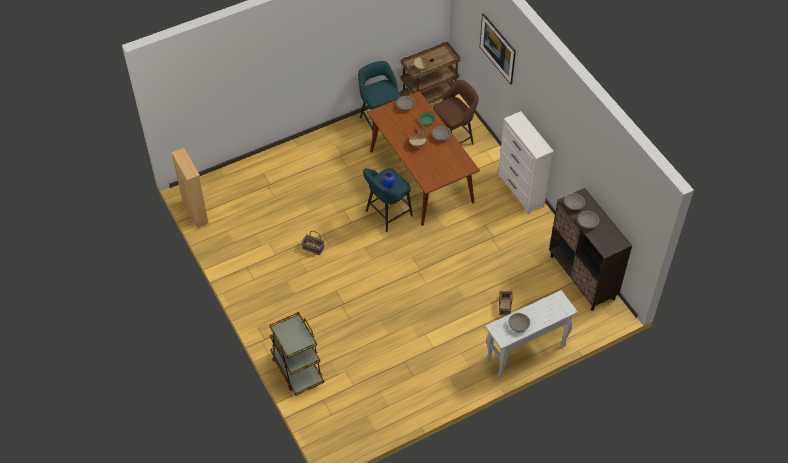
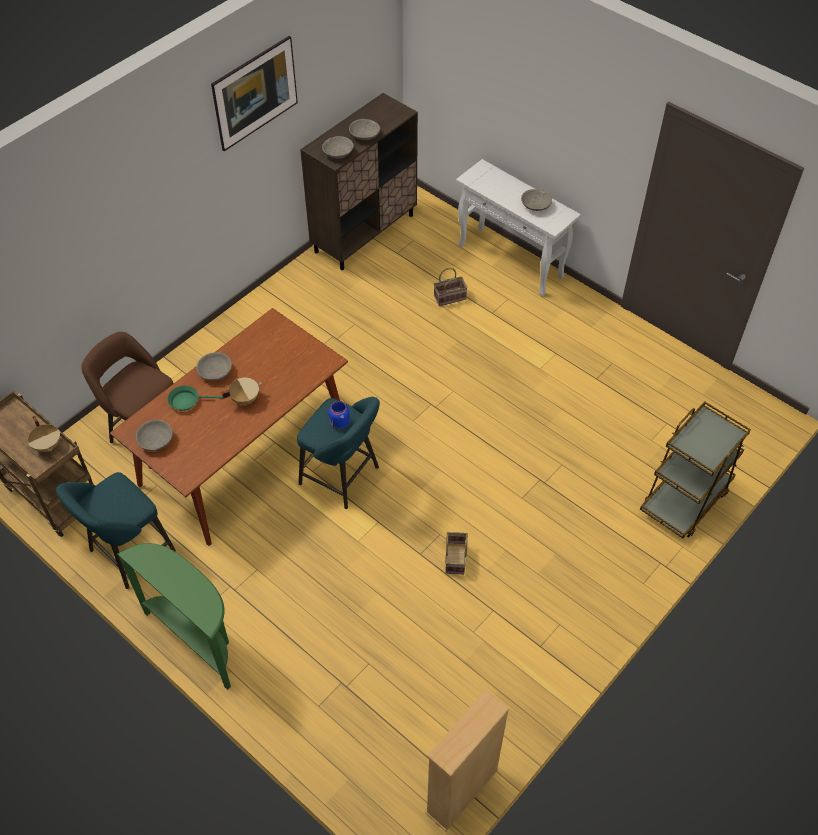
camera: 110 degrees left, 0 degrees up
(320, 137) = (197, 639): none -> green console table
(497, 57) = (74, 260): picture -> picture (257, 109)
(521, 191) = (233, 326): white dresser -> none

